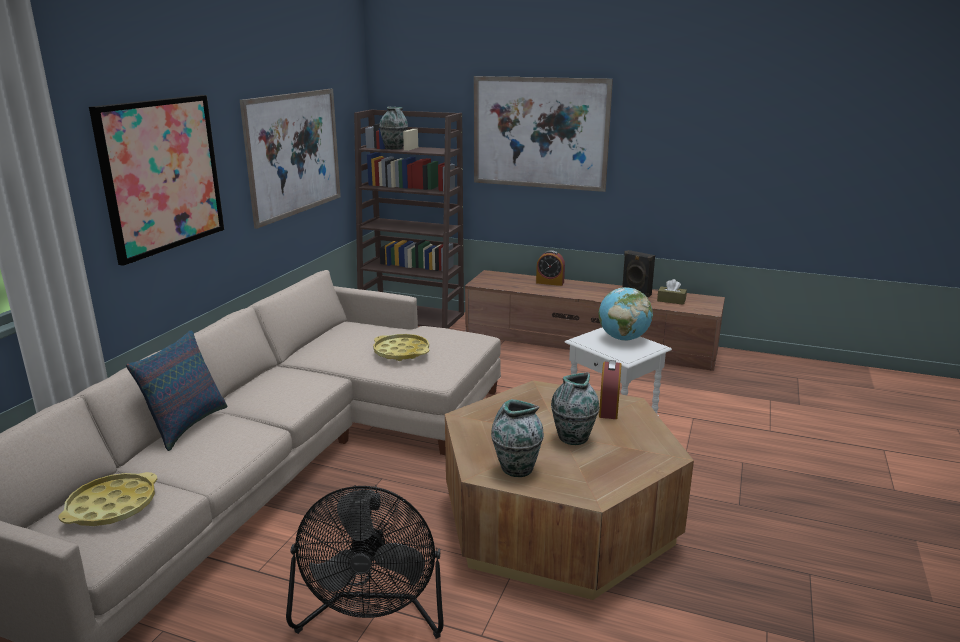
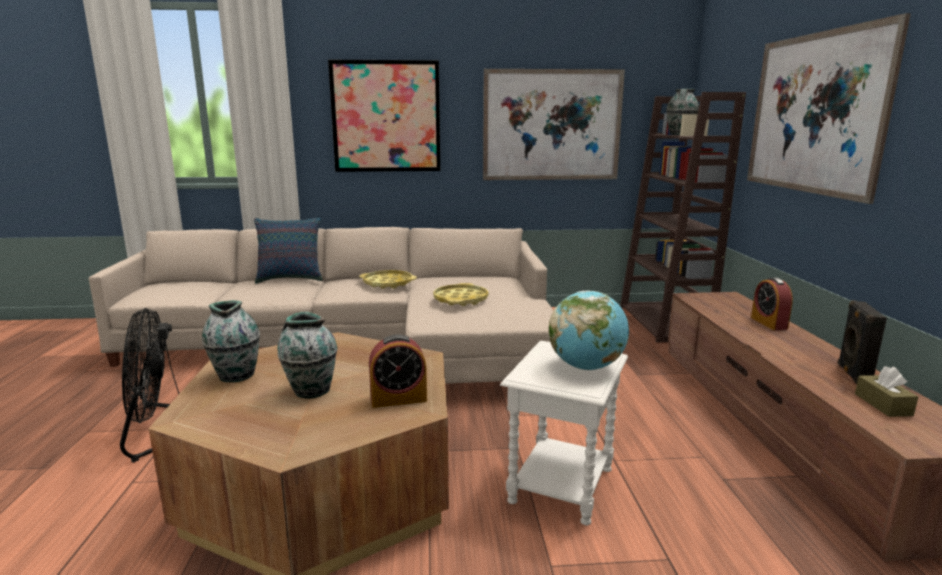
camera: 65 degrees right, 5 degrees down
(112, 506) = (184, 288): yellow tray -> yellow tray (388, 283)

